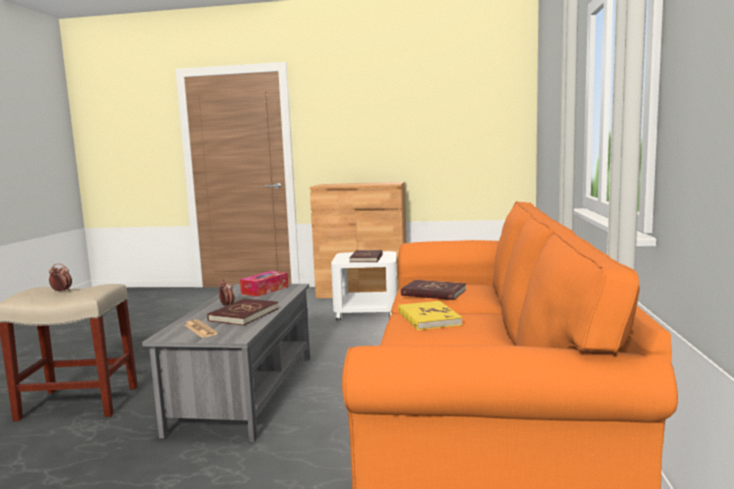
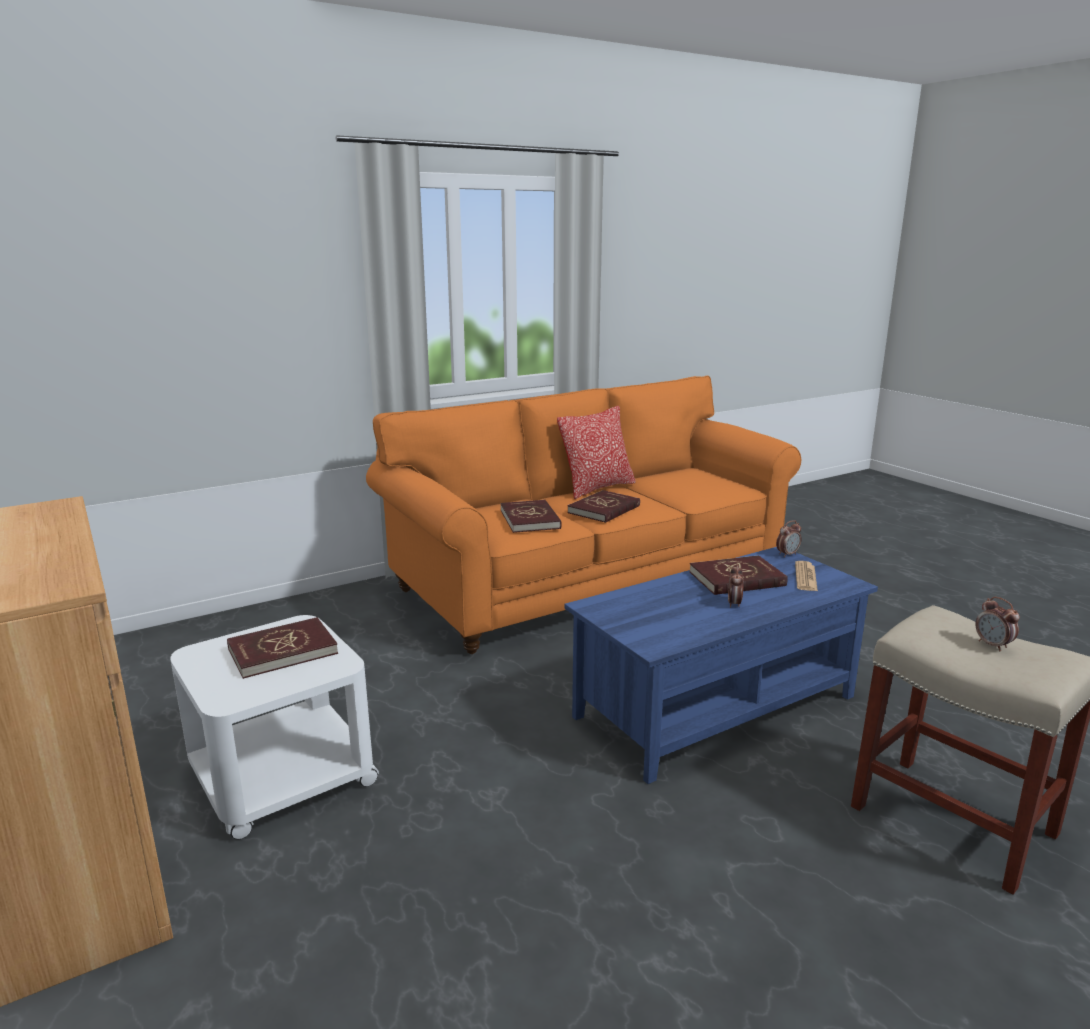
camera: 130 degrees left, 10 degrees up
(231, 338) = (787, 554): none -> alarm clock
(246, 392) = (715, 706): grey coffee table -> blue coffee table
(265, 290) = (641, 615): tissue box -> none
(428, 318) = (604, 509): yellow book -> red book
(496, 330) = (597, 488): none -> pillow

